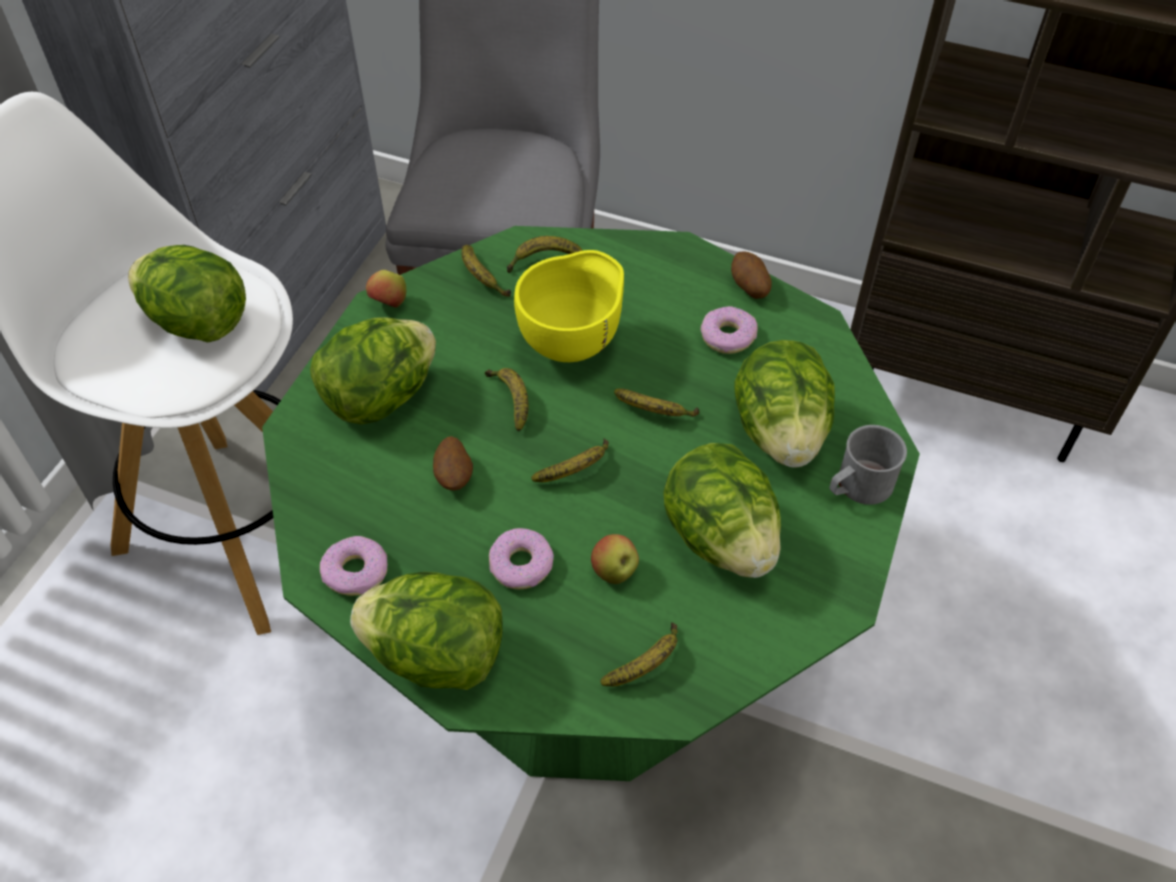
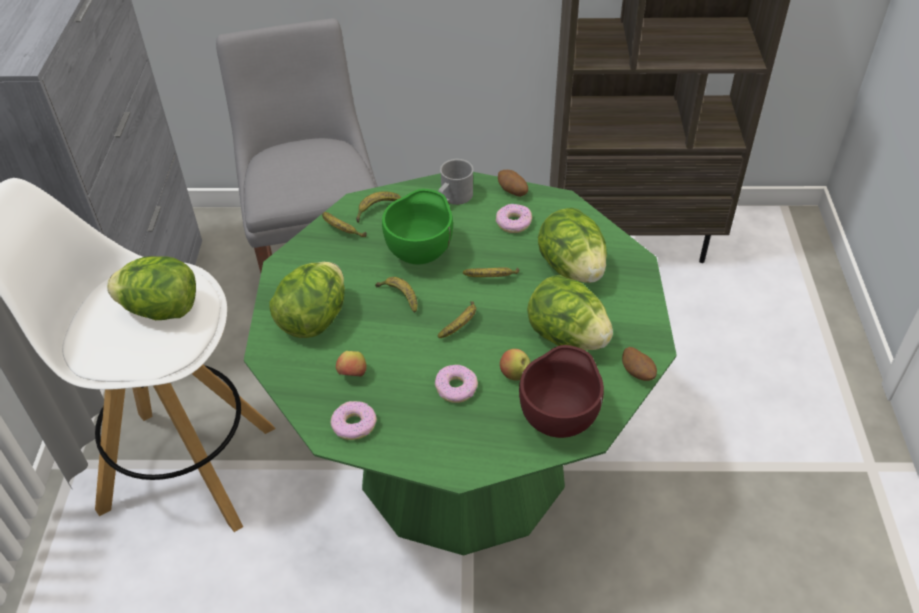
camera: 20 degrees left, 5 degrees down
(389, 304) = (289, 262): apple -> apple (353, 375)
(437, 655) = (431, 455): lettuce -> none
(454, 476) = (387, 351): potato -> potato (637, 373)
(573, 344) = (421, 253): yellow bowl -> green bowl
(646, 663) = (559, 418): banana -> brown bowl
(858, 487) = (631, 285): grey mug -> grey mug (453, 197)

